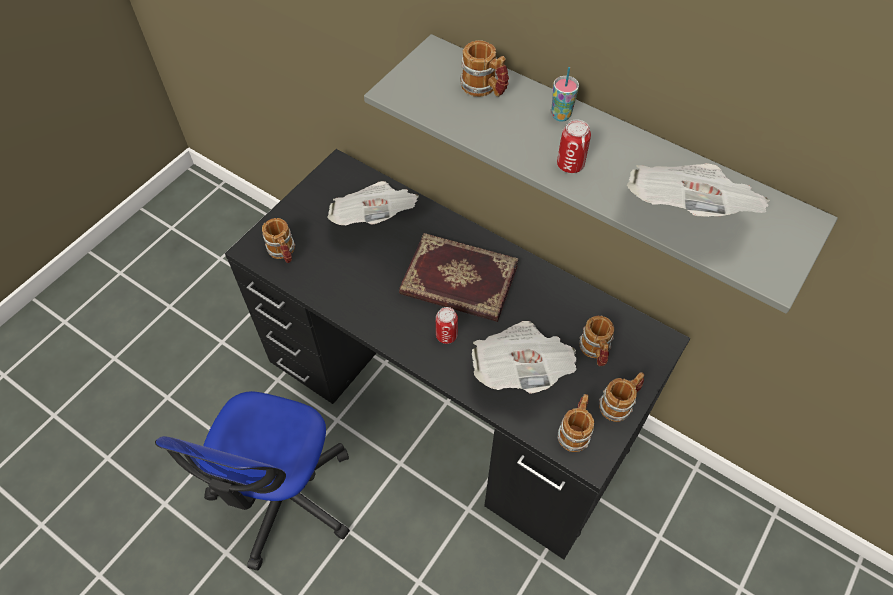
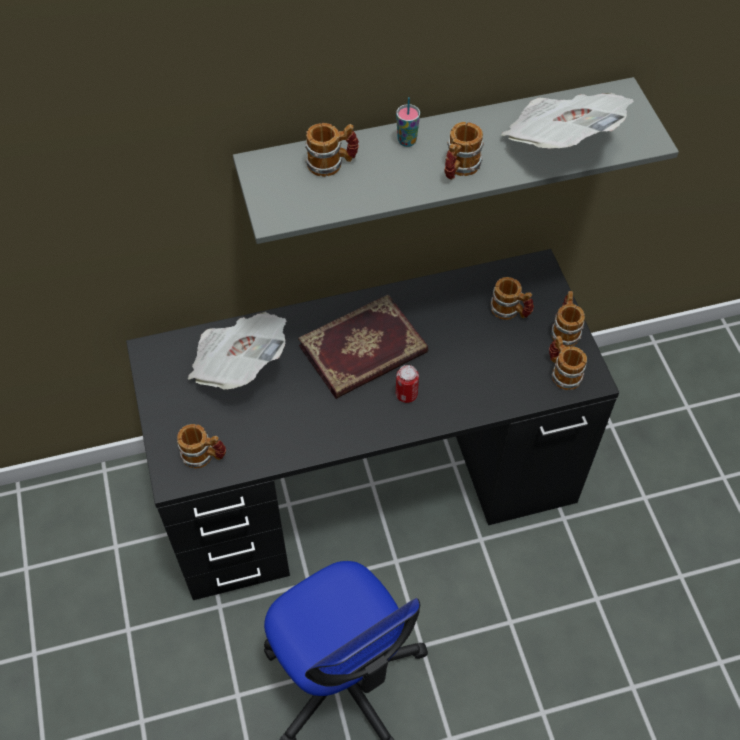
camera: 50 degrees left, 0 degrees up
(520, 368) = (481, 368): newspaper -> none
(570, 165) = (459, 169): can -> mug

